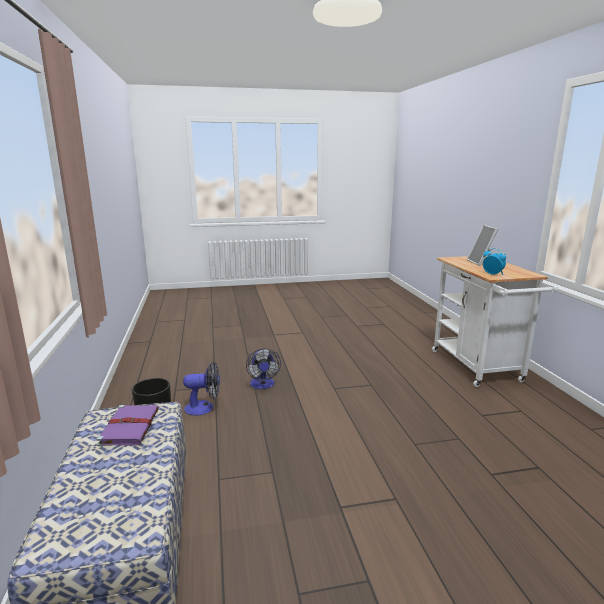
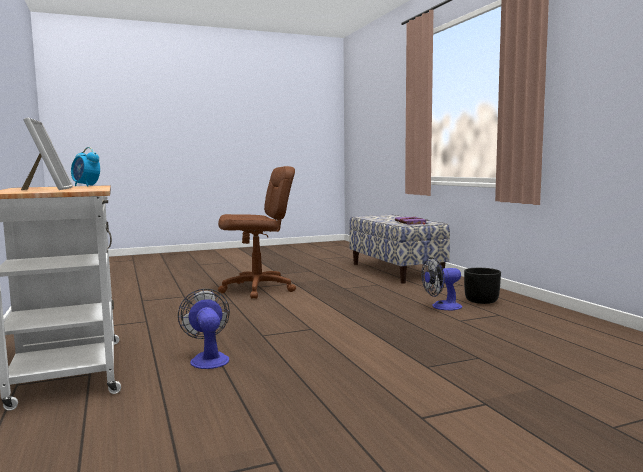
camera: 170 degrees right, 10 degrees down
(263, 385) = (403, 325): fan -> fan (208, 359)
(395, 486) = (258, 289): none -> brown office chair

